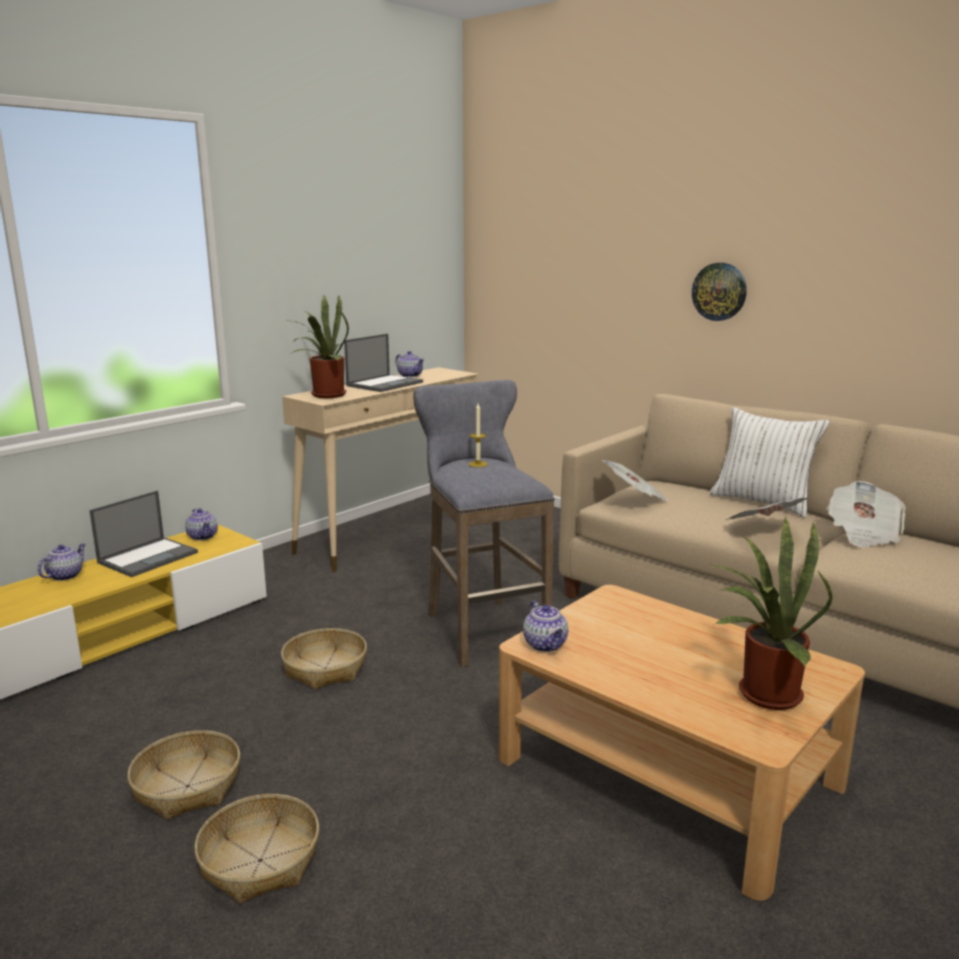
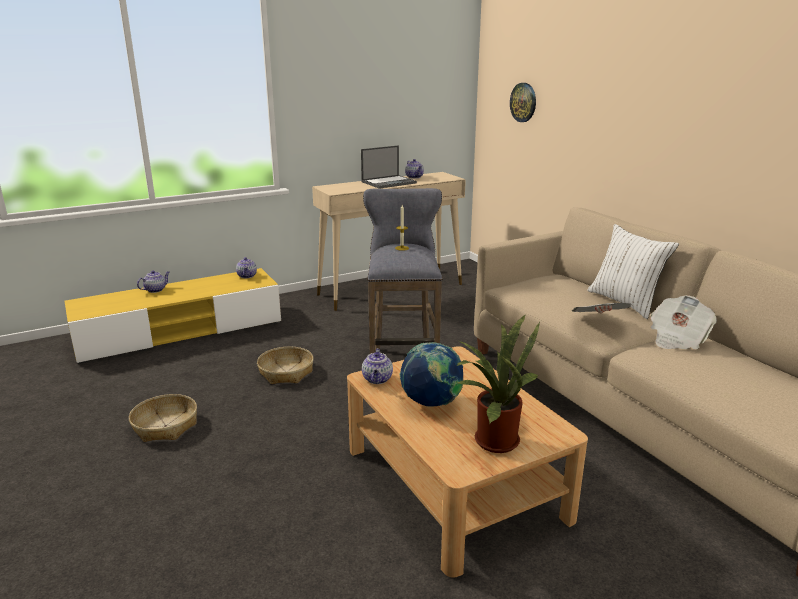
camera: 20 degrees right, 5 degrees up
(149, 557) = (207, 285): laptop -> none
(261, 860) = (176, 475): basket -> none
(325, 395) = (339, 188): potted plant -> none
(635, 497) = (526, 286): newspaper -> none
(645, 663) = (431, 403): none -> globe
(719, 291) = (639, 127): wall clock -> wall clock (523, 102)

